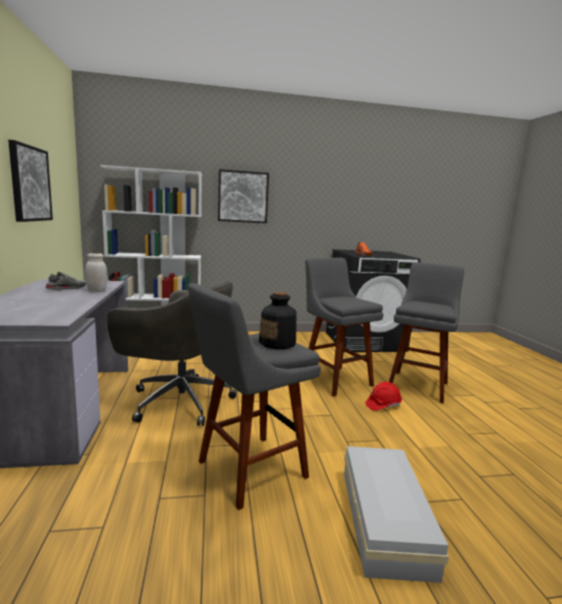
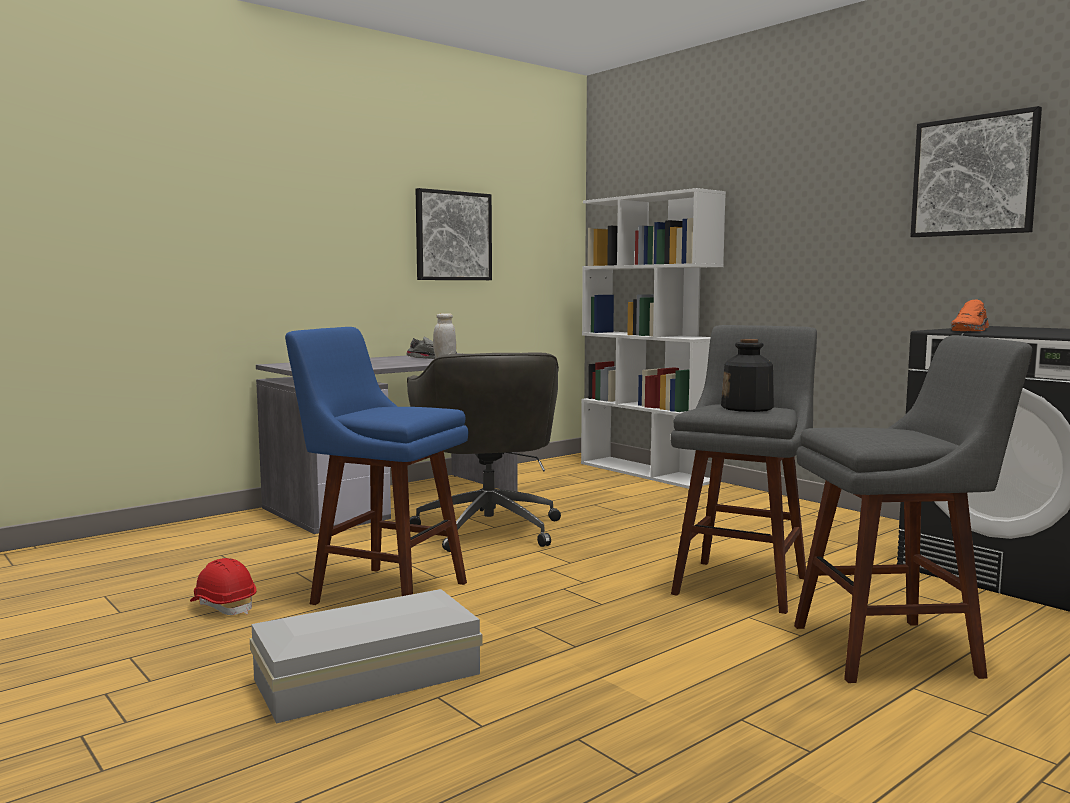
camera: 60 degrees right, 5 degrees down
(243, 197) = (793, 223): picture -> picture (974, 176)
(247, 471) = (383, 591): grey stool -> blue stool
(278, 343) = (400, 411): bottle -> bottle (747, 408)
(383, 405) = (714, 632): red hard hat -> red hard hat (224, 606)

